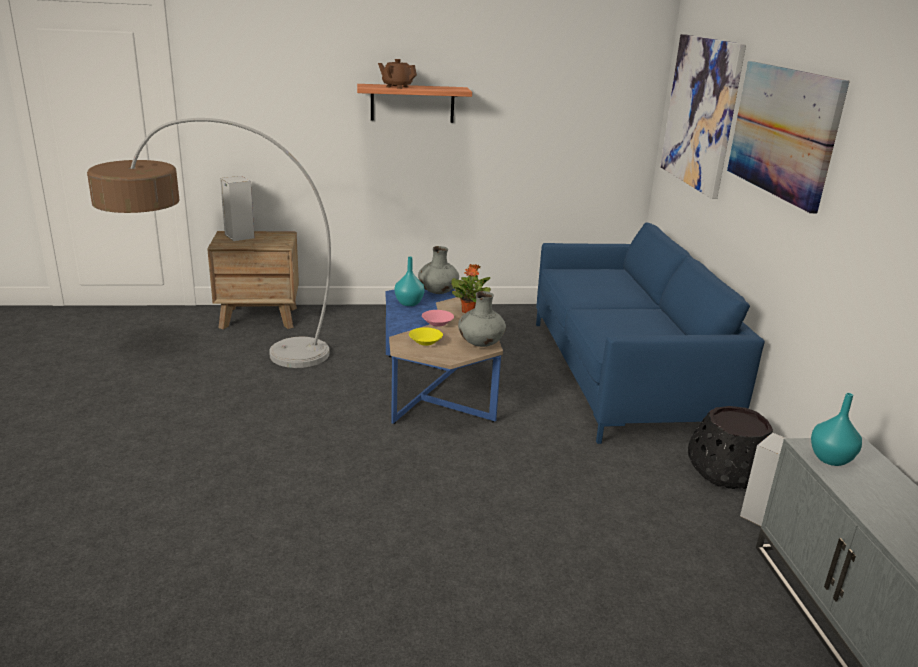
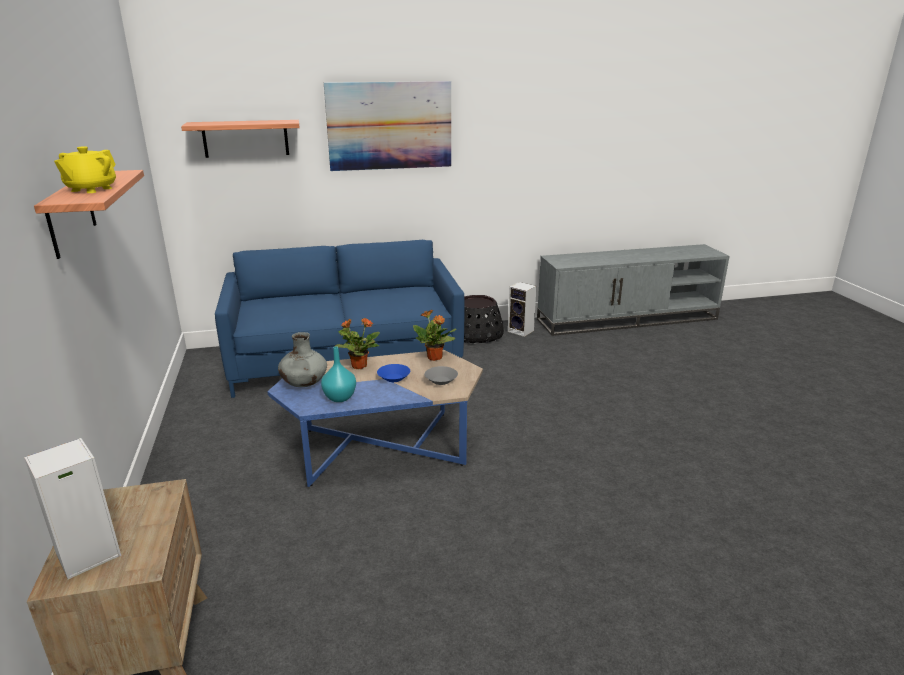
camera: 95 degrees left, 0 degrees up
(216, 355) = (306, 662): floor lamp -> none
(397, 87) = (91, 189): brown teapot -> yellow teapot
(426, 342) = (441, 381): yellow bowl -> grey bowl
(437, 323) = (394, 379): pink bowl -> blue bowl
(480, 344) = (435, 358): grey vase -> potted plant
(700, 113) = (245, 138): picture -> shelf
(831, 459) = (570, 262): turquoise vase -> none

